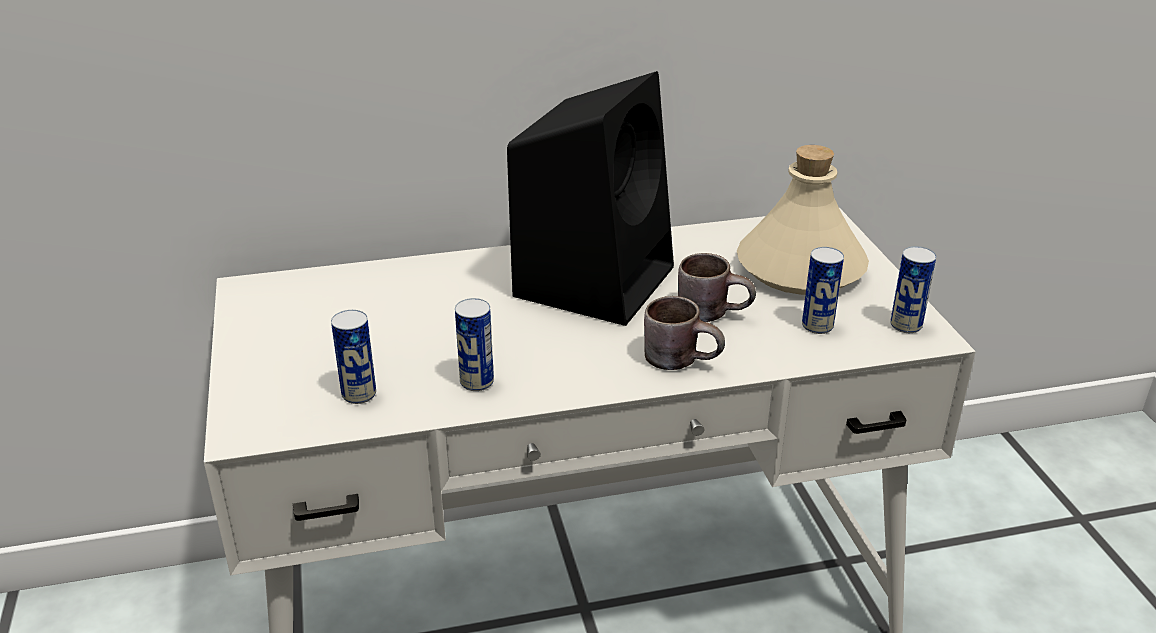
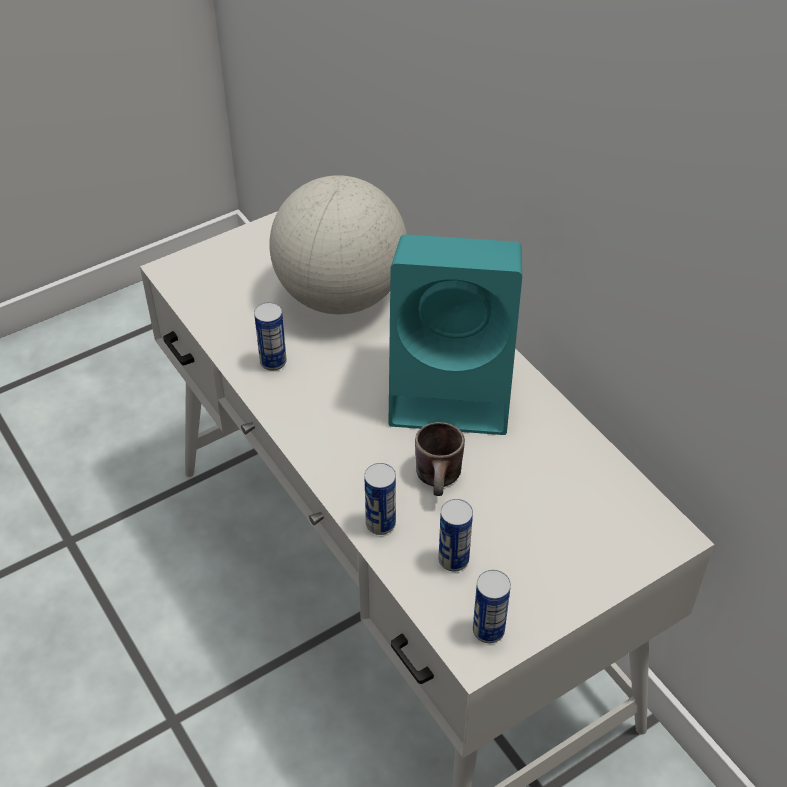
camera: 70 degrees right, 15 degrees up
(359, 394) = (234, 307): can -> can (380, 523)
(404, 317) = (340, 295): none -> globe
(595, 279) = (455, 388): black speaker -> turquoise speaker
(682, 358) = (357, 474): brown mug -> none
(799, 268) = (555, 529): beige bottle -> none

